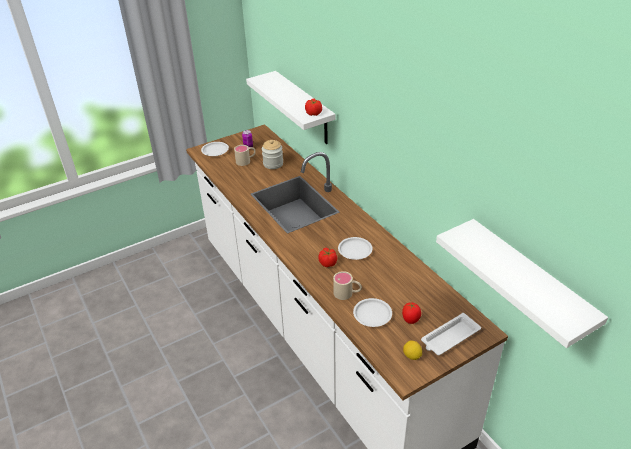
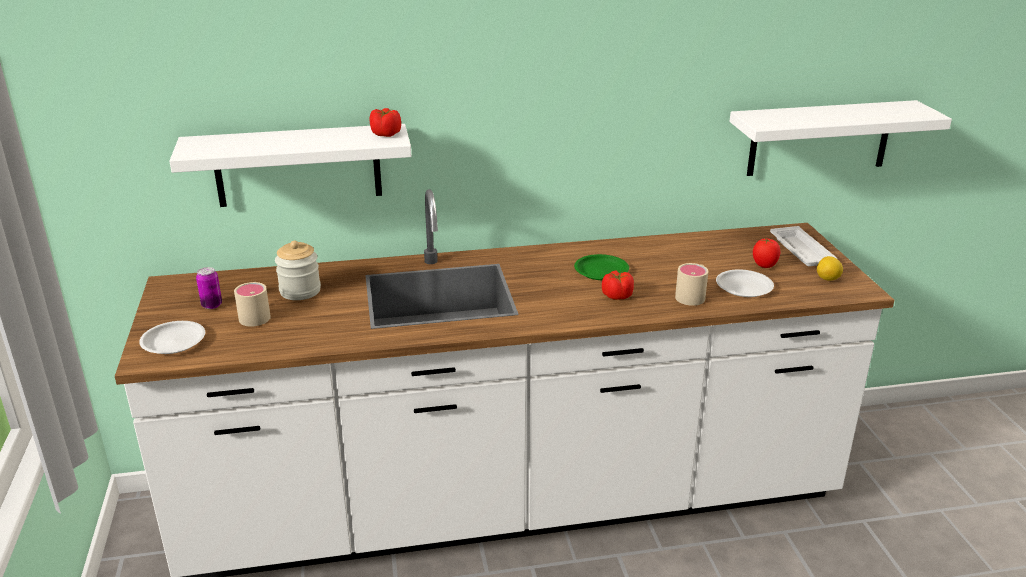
camera: 70 degrees left, 10 degrees down
(354, 250) = (601, 271): white plate -> green plate

